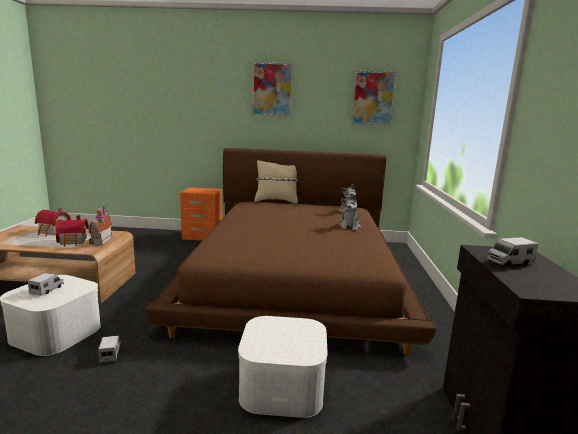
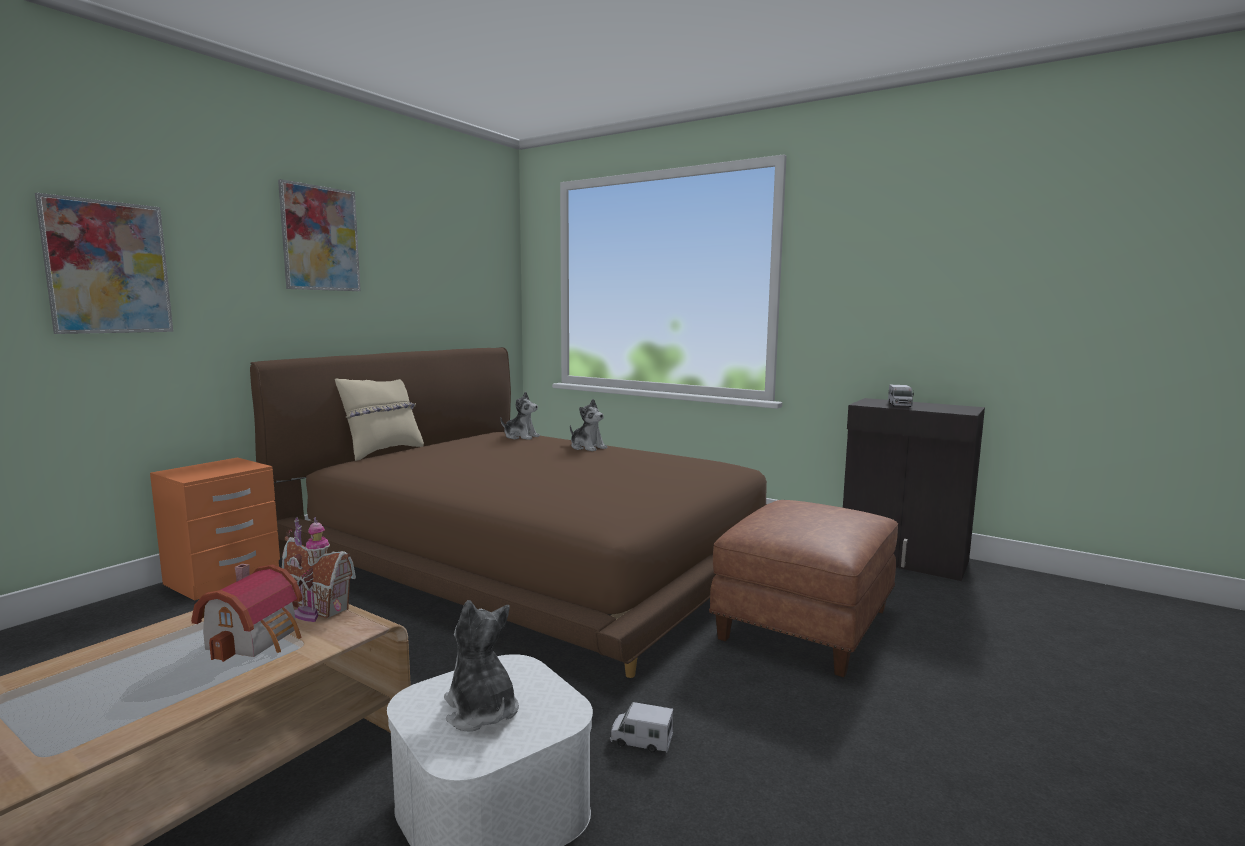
camera: 60 degrees left, 5 degrees down
(47, 290) = (481, 711): toy truck -> plush toy
(53, 232) = (98, 665): toy house -> none
(282, 386) = (803, 623): white storage box -> brown ottoman
(373, 98) = (468, 262): picture -> picture (108, 267)

